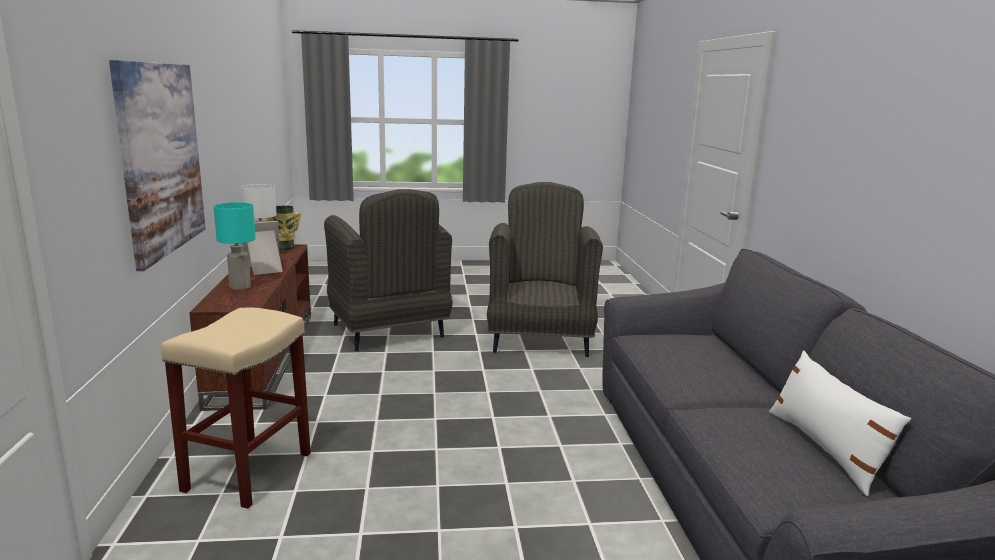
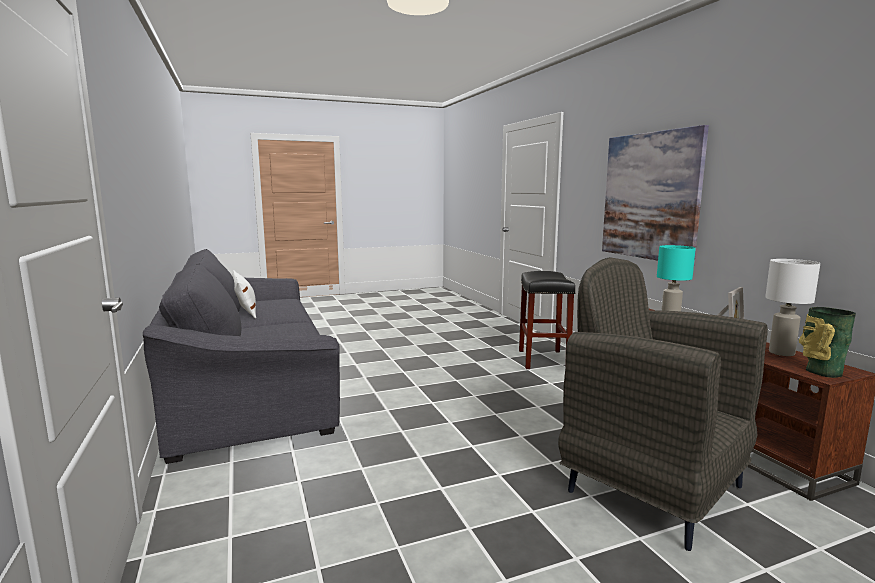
camera: 165 degrees right, 5 degrees down
(248, 470) = (543, 360): beige stool -> black stool
(540, 339) = (428, 520): grey armchair -> none

